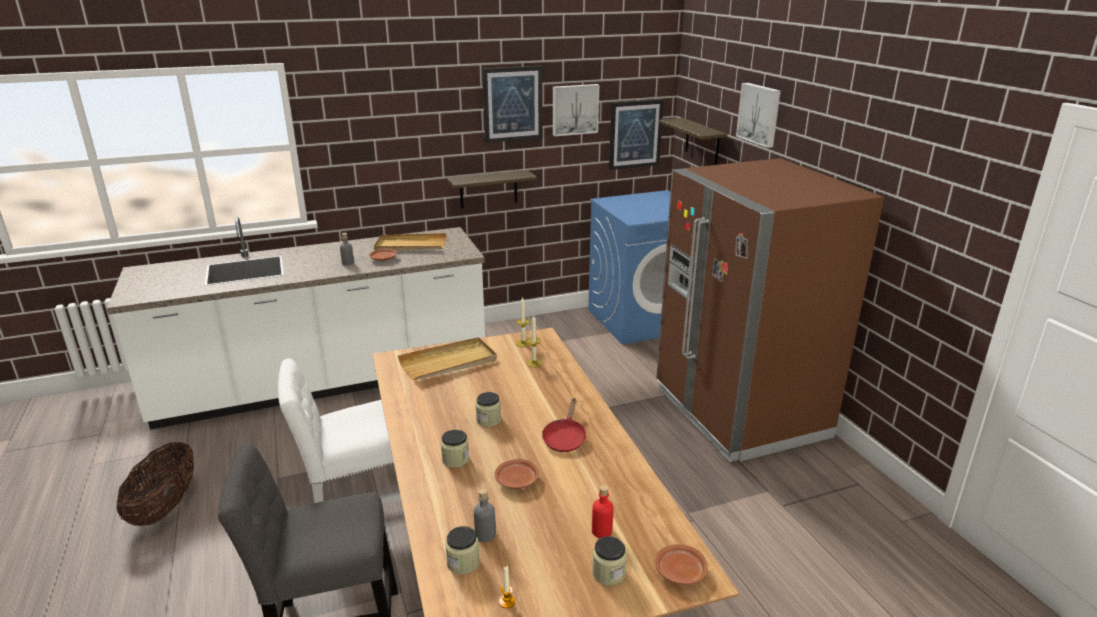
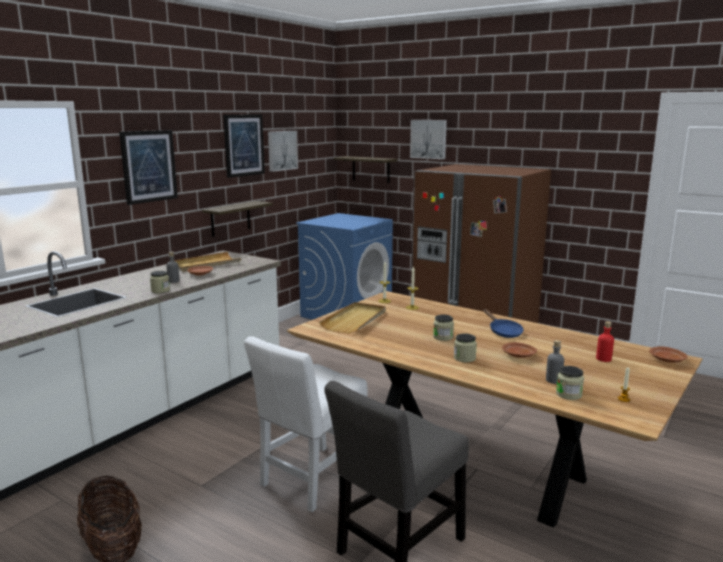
camera: 35 degrees left, 10 degrees down
(565, 438) = (503, 332): red frying pan -> blue frying pan
(608, 573) = (641, 372): jar -> jar (160, 290)
(635, 134) = (316, 170): picture -> picture (148, 166)

